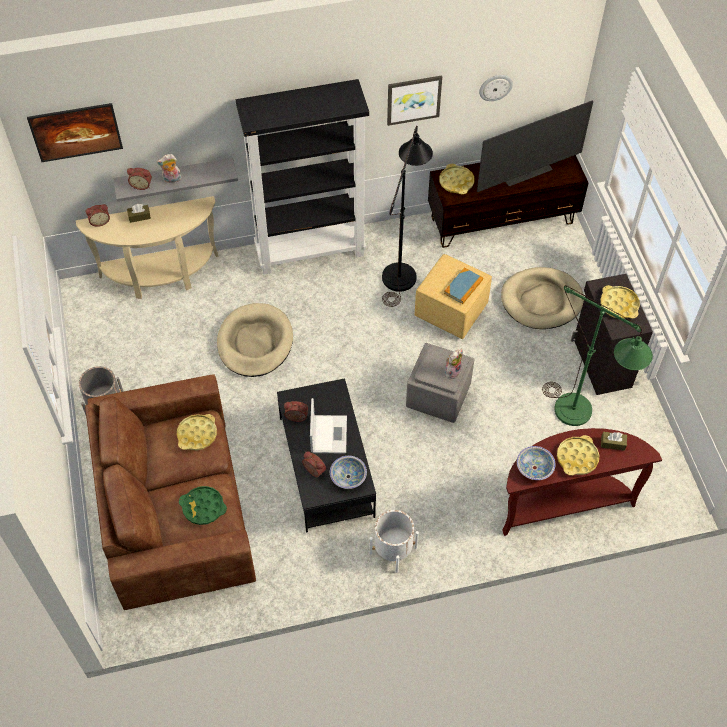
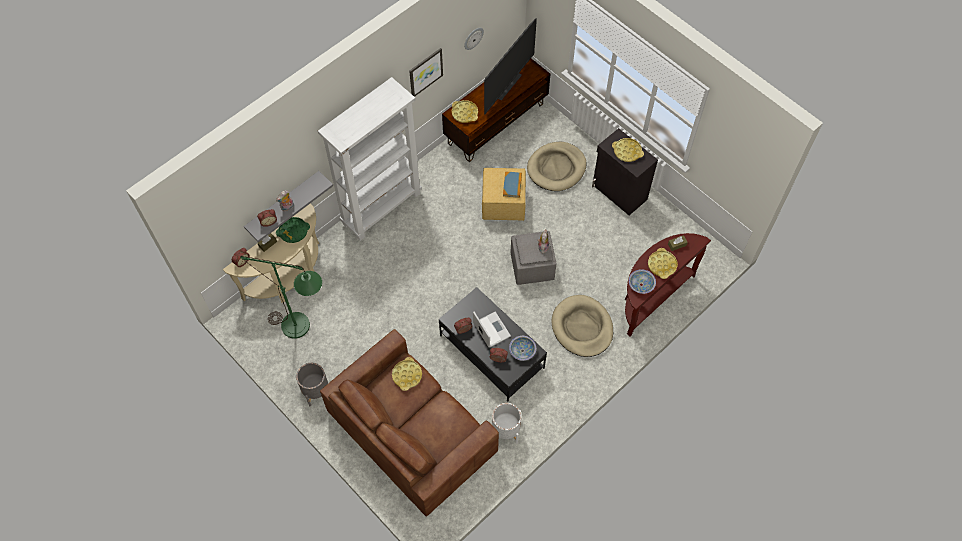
camera: 30 degrees left, 5 degrees up
(79, 143) = (219, 214): picture -> none
(203, 507) = (445, 421): green tray -> green tray (293, 231)
(255, 342) = (387, 292): beige dog bed -> beige dog bed (582, 327)
(311, 251) = (382, 207): black bookcase -> white bookcase
(393, 550) = (569, 383): white planter -> white planter (505, 430)
(402, 270) = (452, 191): black floor lamp -> none
(580, 417) = (628, 235): green floor lamp -> green floor lamp (303, 328)

